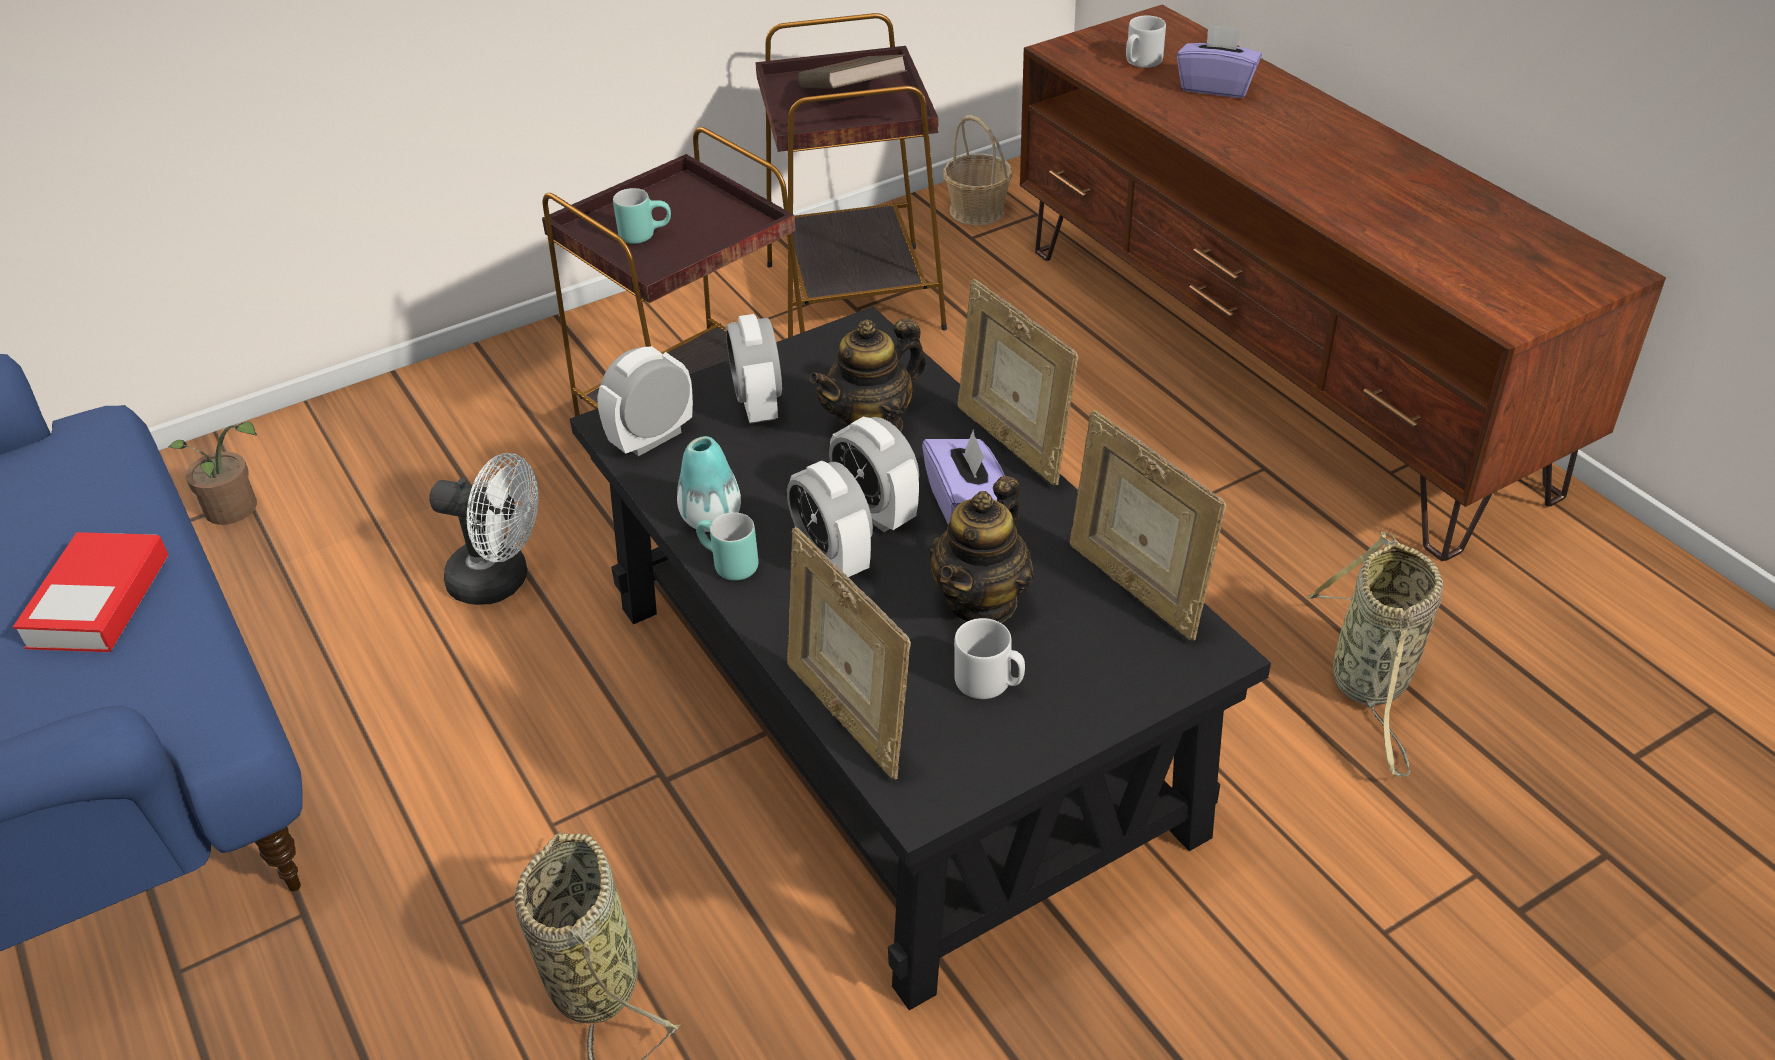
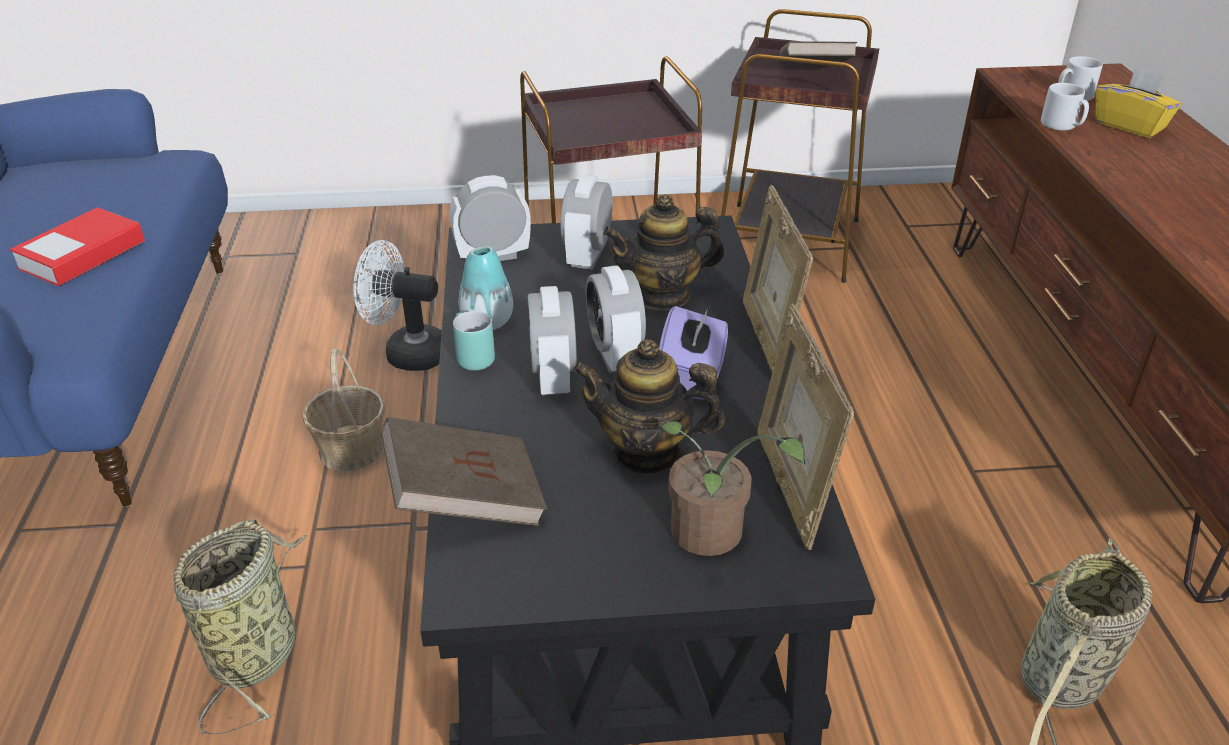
camera: 25 degrees right, 5 degrees down
(235, 511) = (283, 258): potted plant -> potted plant (711, 537)
(501, 581) = (407, 353): white fan -> white fan turned 150 degrees clockwise
(645, 234) = (588, 122): turquoise mug -> none
(848, 715) = (465, 499): picture frame -> brown book
(977, 211) = (923, 209): basket -> basket (350, 450)
(982, 602) = (646, 452): teapot -> teapot turned 45 degrees clockwise
(989, 682) = (601, 517): grey mug -> grey mug (1061, 125)
(1216, 87) = (1130, 126): purple tissue box -> yellow tissue box

